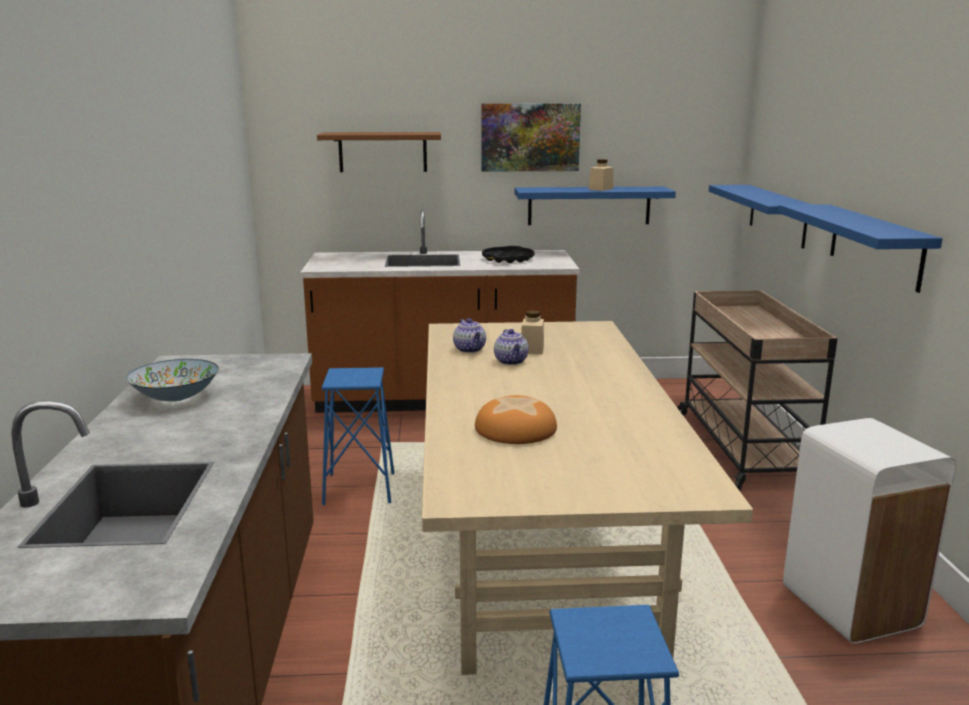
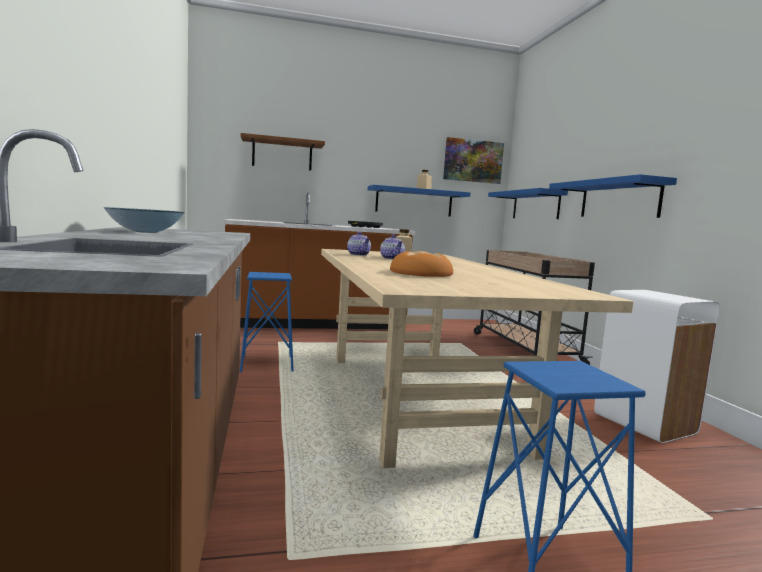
camera: 10 degrees left, 10 degrees down
(530, 137) = (379, 154): picture -> picture (473, 161)

